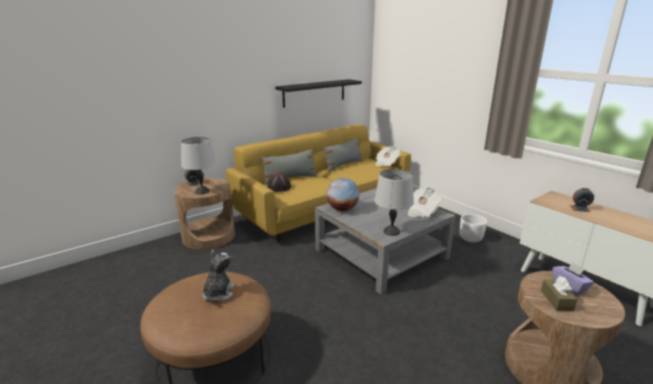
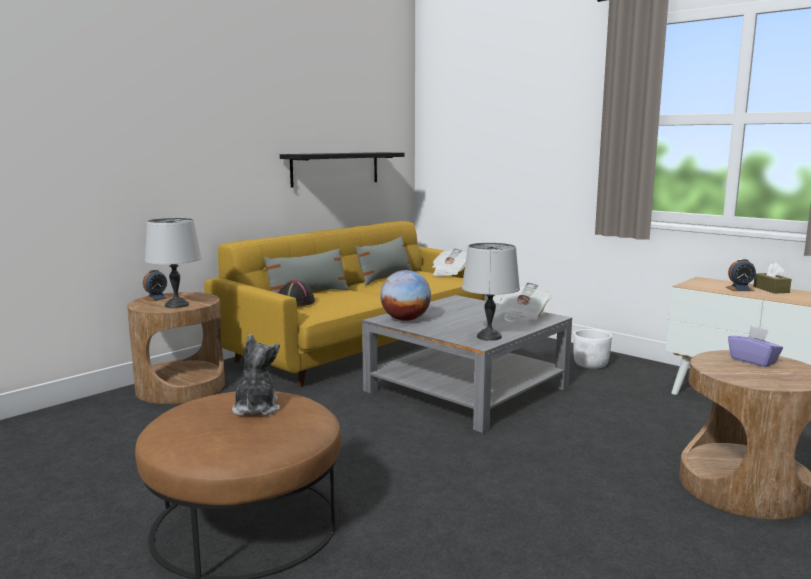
camera: 10 degrees left, 10 degrees down
(556, 300) = (742, 373): brown tissue box -> brown tissue box (771, 289)

